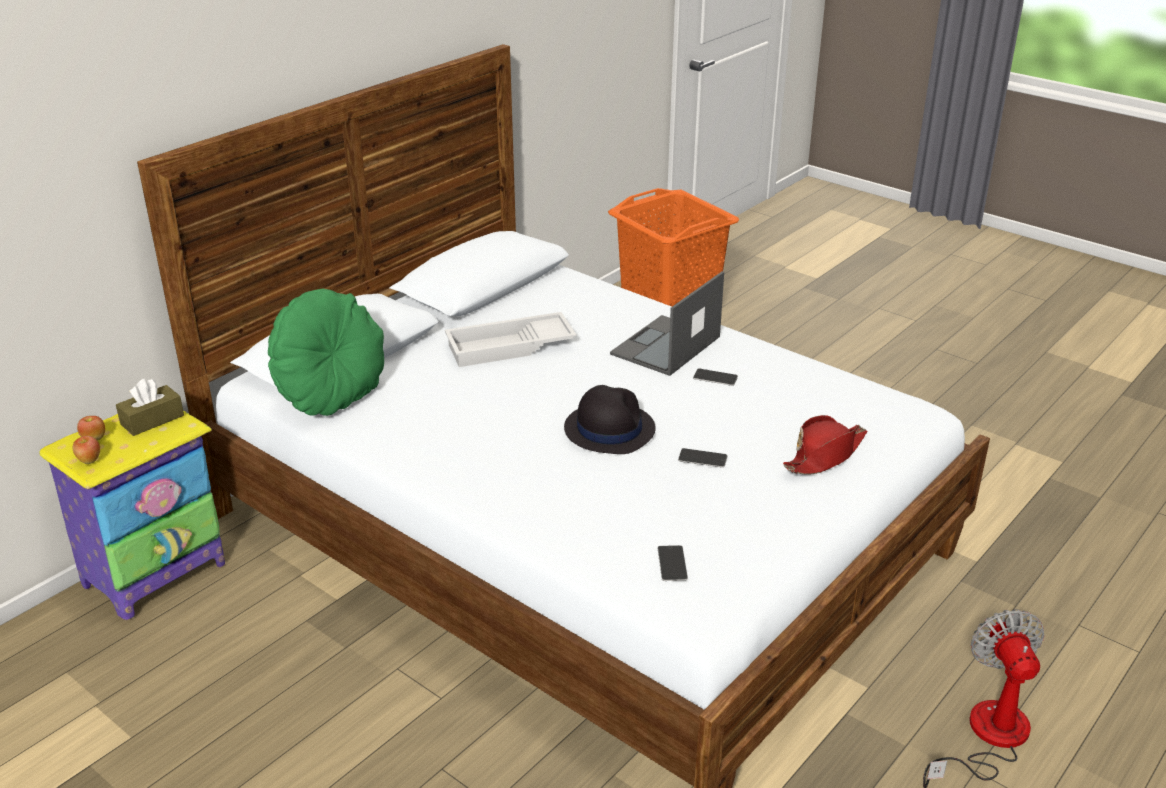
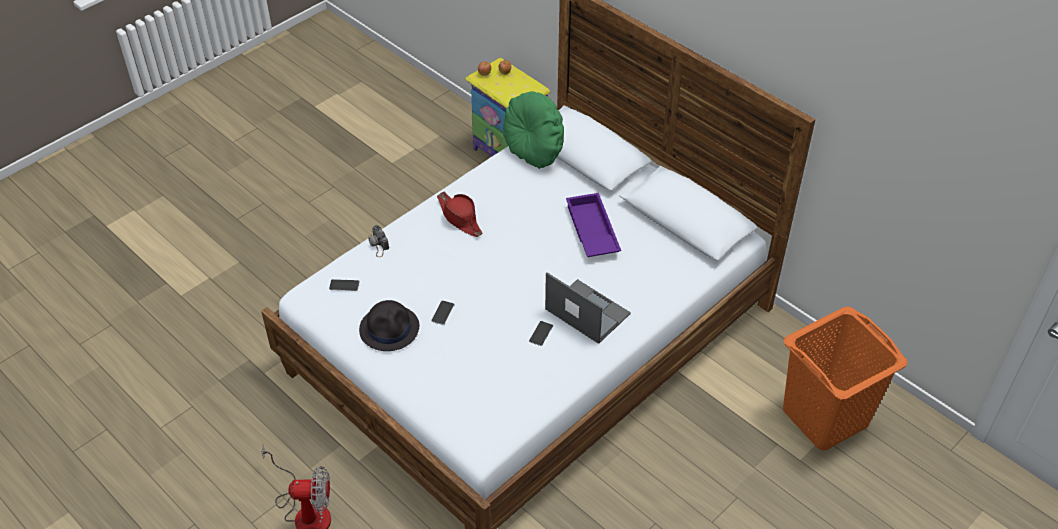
camera: 95 degrees right, 15 degrees up
(152, 420) = (521, 89): brown tissue box -> none
(510, 348) = (591, 231): white tray -> purple tray
(560, 540) = (378, 244): none -> camera
(609, 429) = (481, 271): black hat -> black hat (390, 328)
(825, 455) = (435, 374): red hat -> red hat (460, 218)

